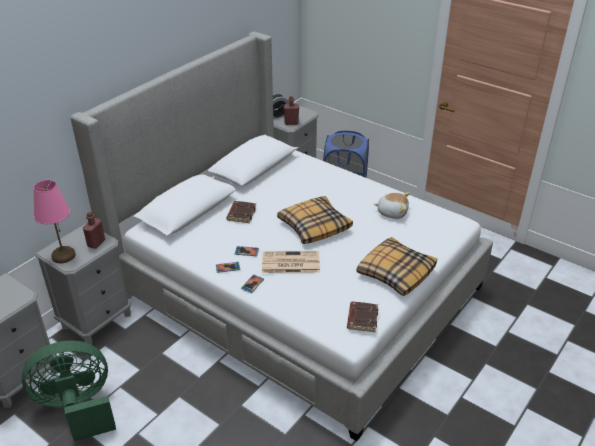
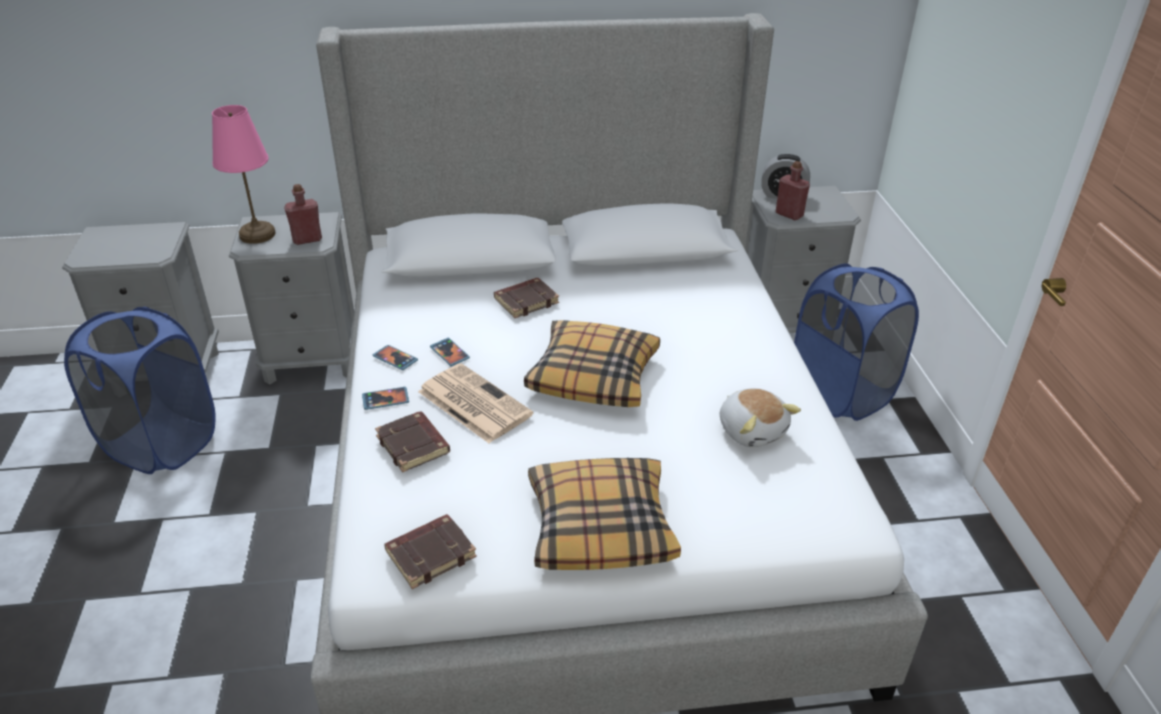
camera: 45 degrees right, 0 degrees up
(77, 408) = (161, 444): green fan -> blue laundry basket
(294, 291) = (414, 445): none -> brown book

